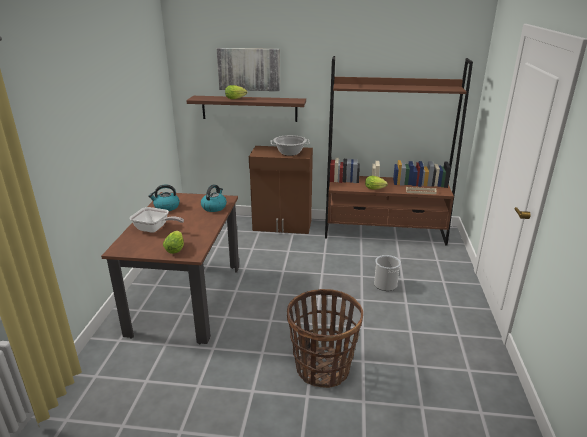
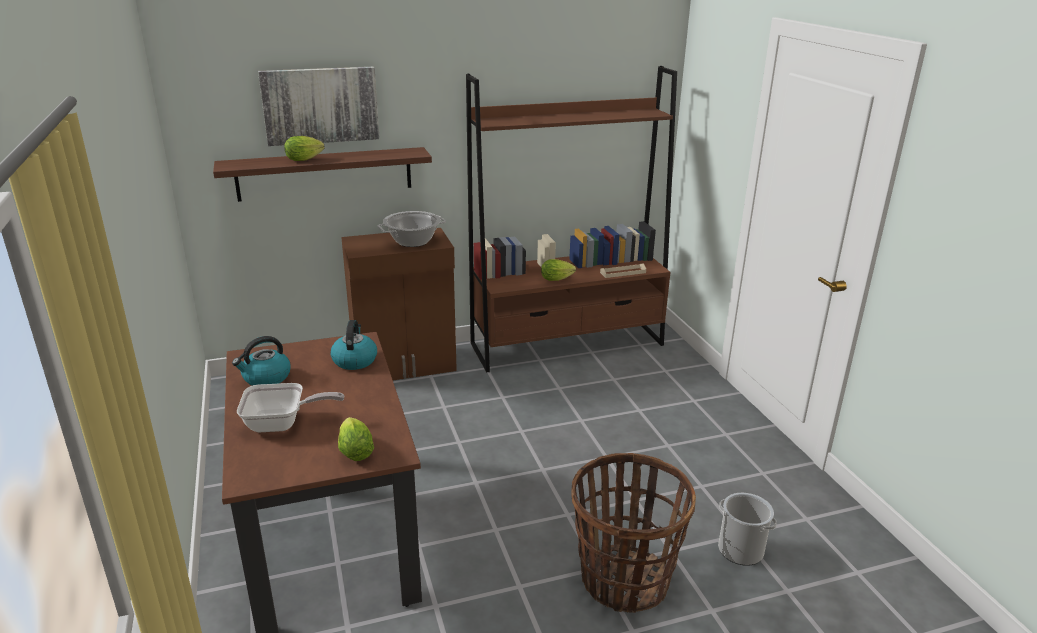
camera: 25 degrees left, 0 degrees up
(385, 285) = (623, 425): bucket -> bucket (740, 550)

